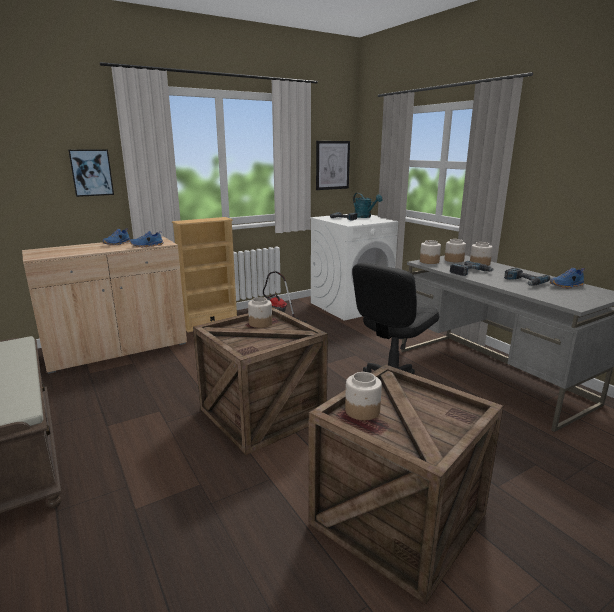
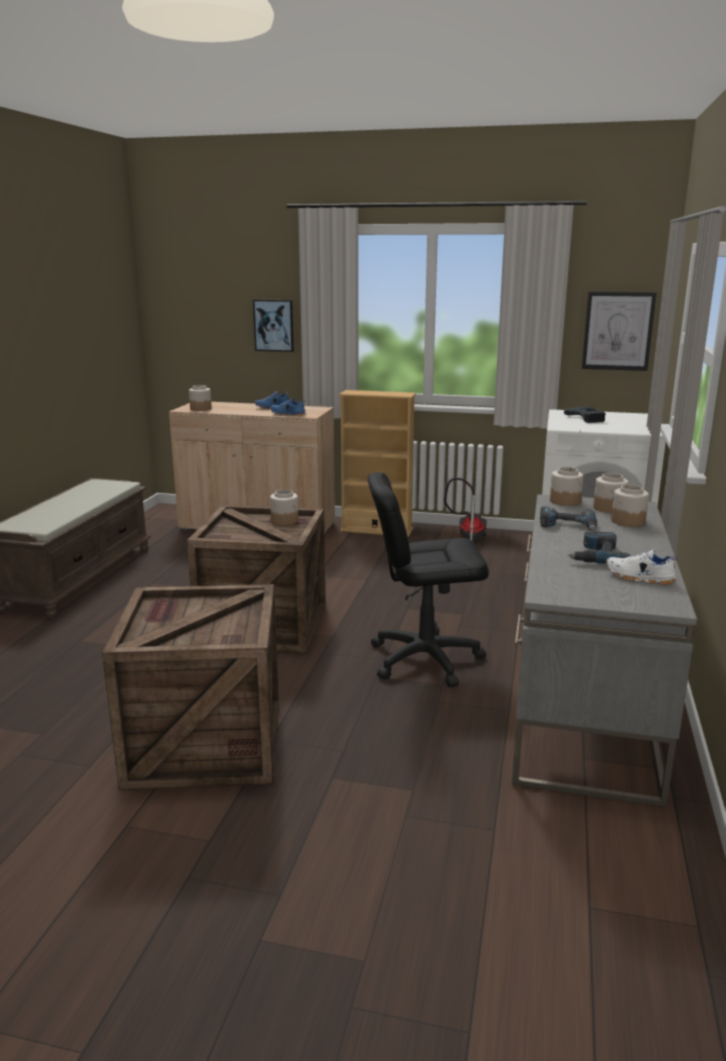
camera: 45 degrees right, 0 degrees up
(361, 410) = (178, 605): jar -> jar (200, 409)
(365, 217) = (629, 421): turquoise watering can -> none
(567, 286) = (639, 578): blue shoe -> white shoe

